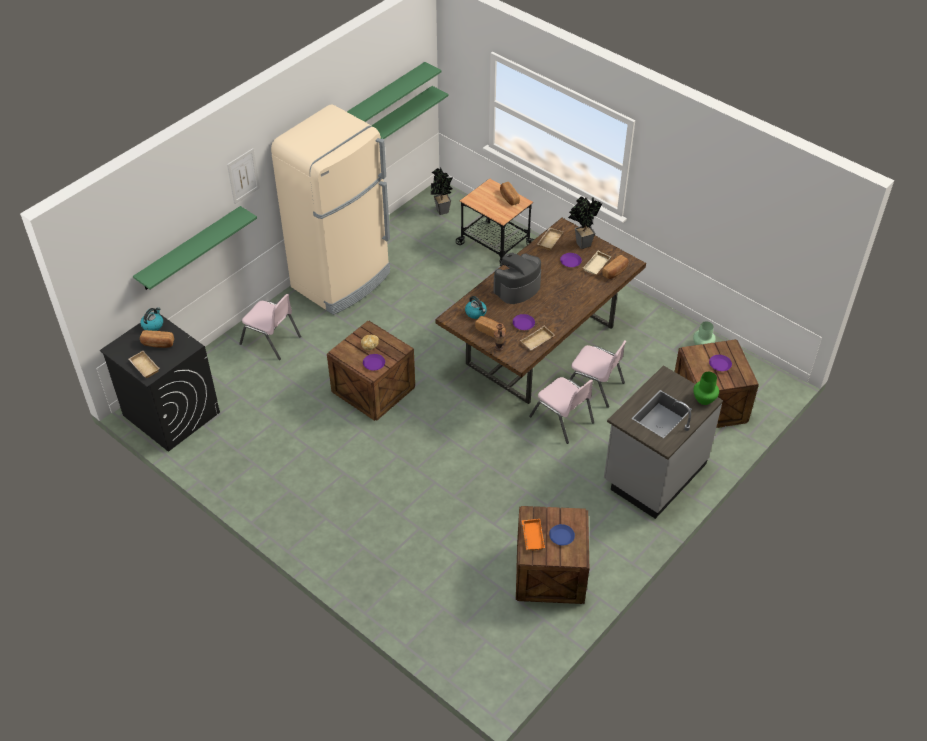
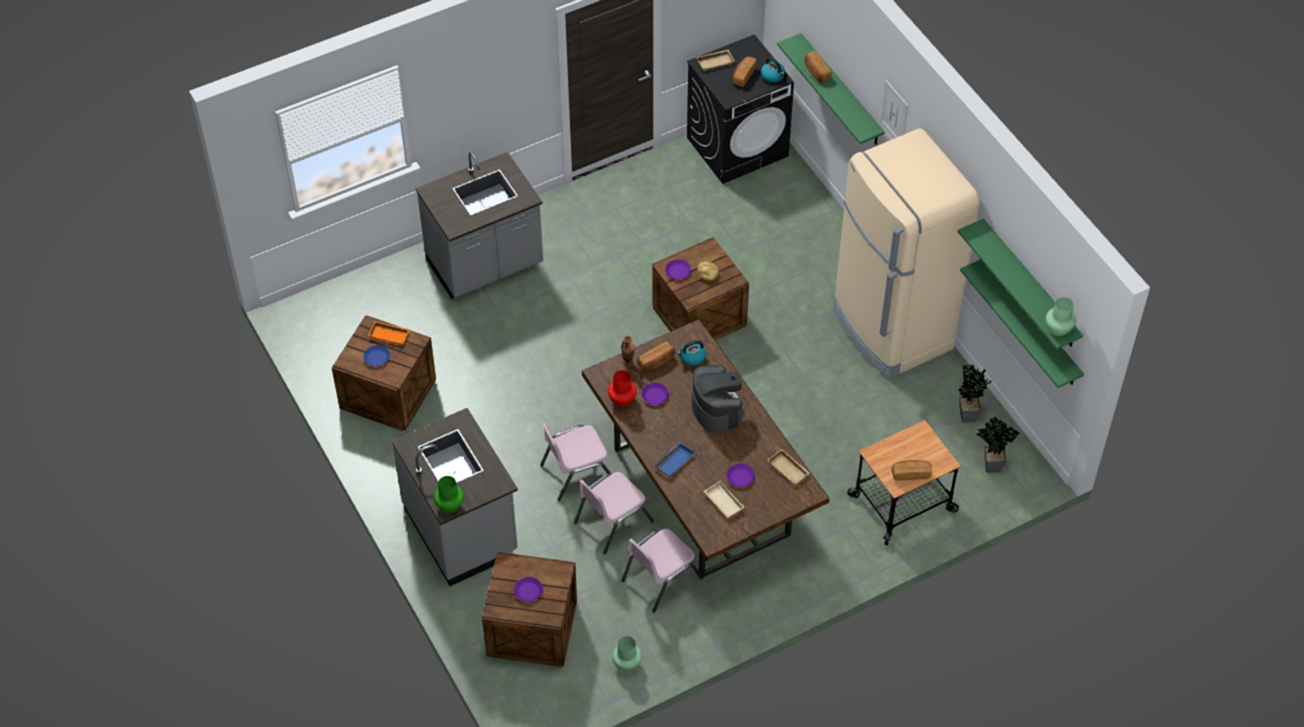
camera: 110 degrees right, 5 degrees up
(271, 340) = (814, 244): pink chair -> pink chair (660, 579)
(374, 551) = (485, 265): none -> grey counter
(426, 71) = (1058, 329): none -> green vase
(537, 341) = (621, 399): beige tray -> red vase
(577, 298) = (673, 460): none -> blue tray
(581, 244) = (769, 499): potted plant -> potted plant (968, 414)
(615, 272) = (703, 517): bread -> bread (816, 72)

